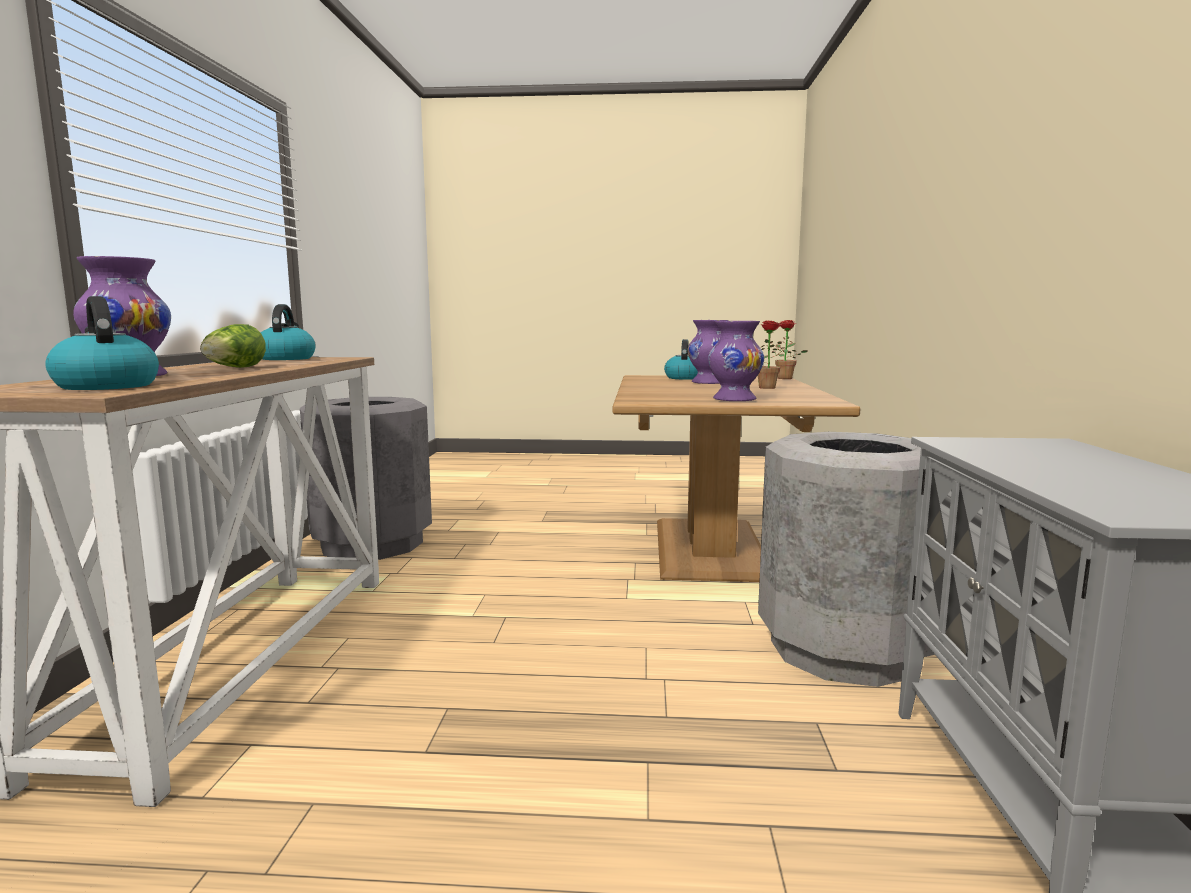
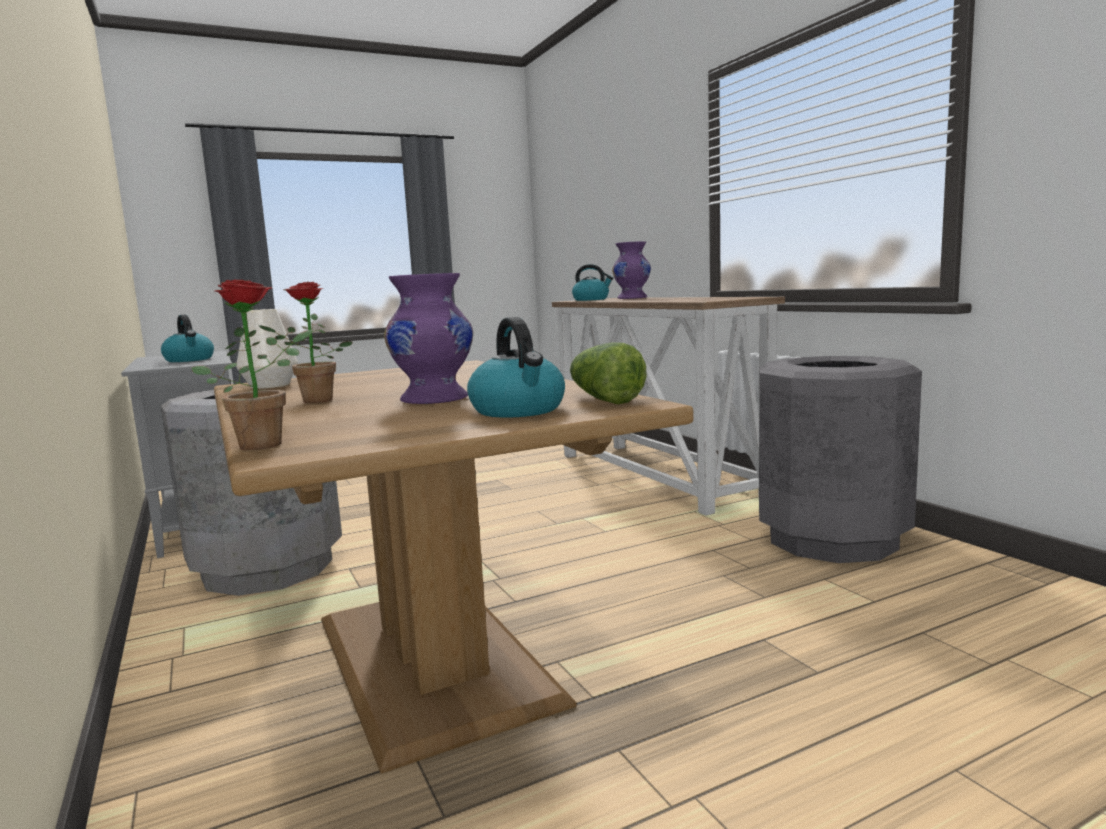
camera: 150 degrees right, 0 degrees up
(234, 368) = (649, 299): lettuce -> lettuce (603, 400)
(286, 358) = (729, 298): kettle -> kettle (190, 360)
(734, 399) = (360, 375): purple vase -> none
(806, 399) = (270, 385): none -> white vase

